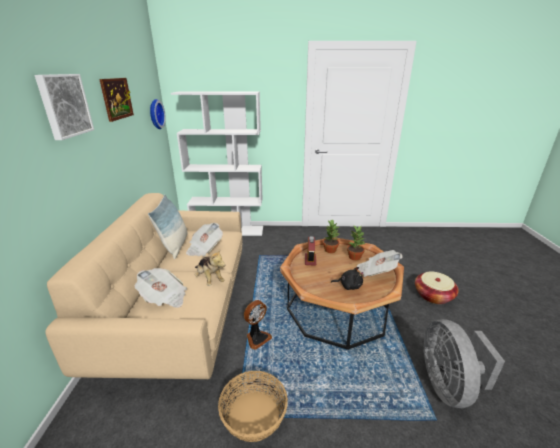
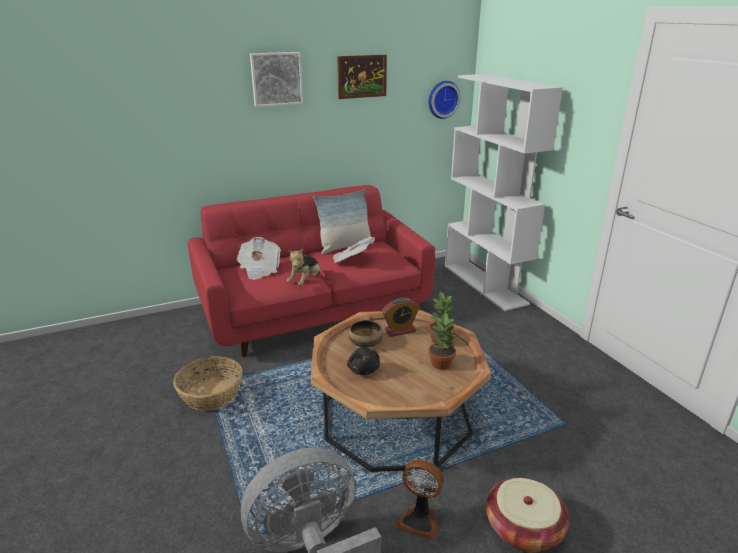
camera: 65 degrees right, 0 degrees up
(181, 310) = (313, 311): beige sofa -> red sofa
(257, 338) = (304, 368): fan -> fan (419, 520)
(317, 276) = (365, 343): none -> bowl
(376, 272) = (417, 388): newspaper -> none

